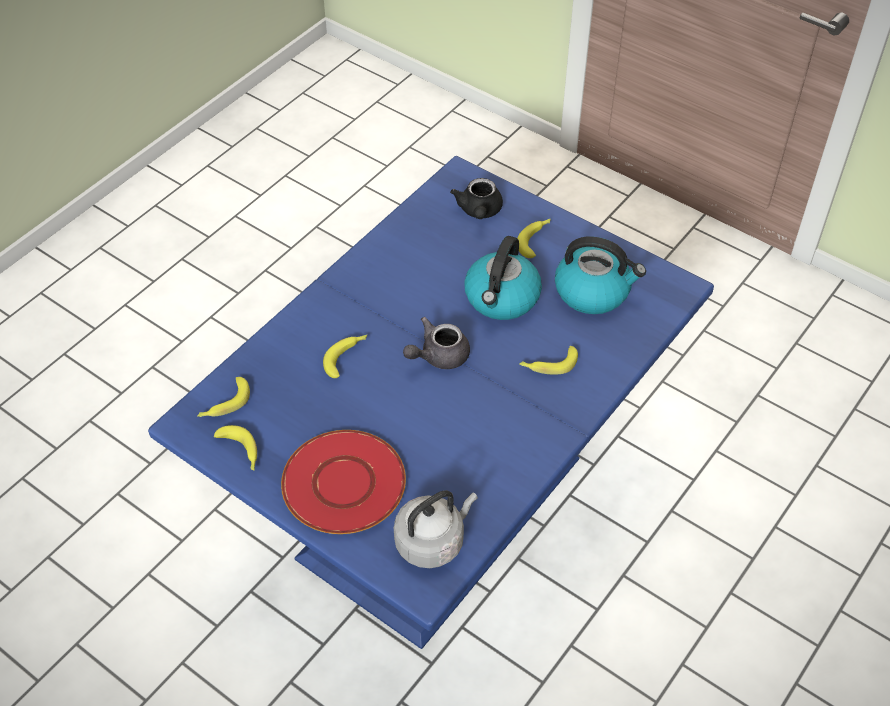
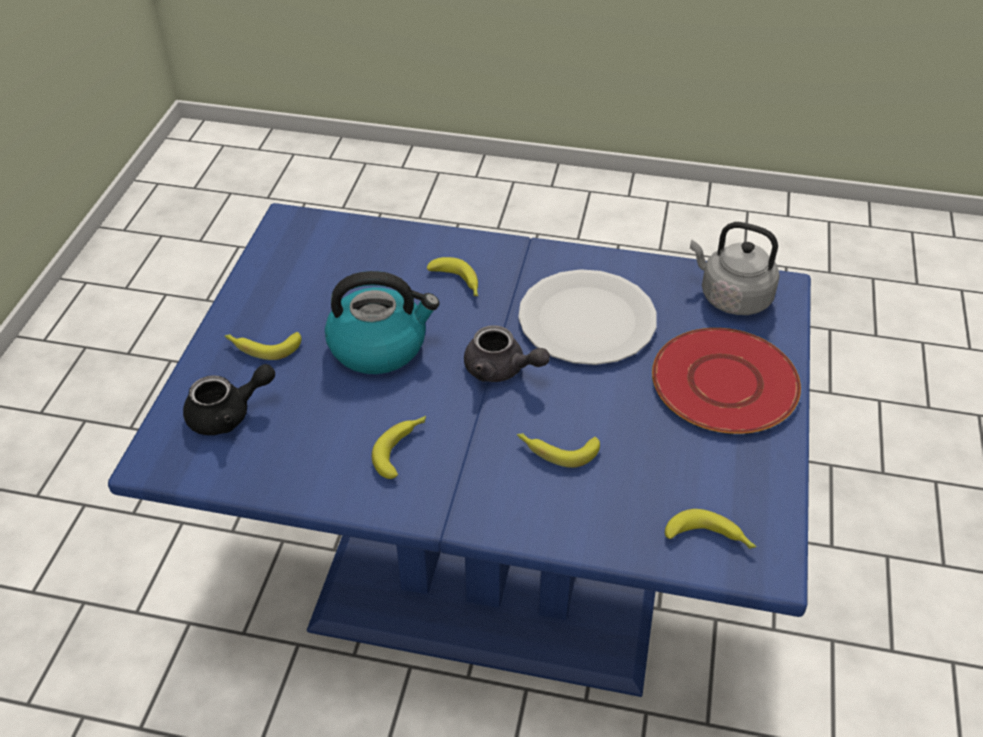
camera: 115 degrees left, 5 degrees down
(240, 452) = (761, 488): banana -> banana (402, 449)
(461, 428) = (587, 320): none -> white plate
(593, 292) = (329, 279): kettle -> none

